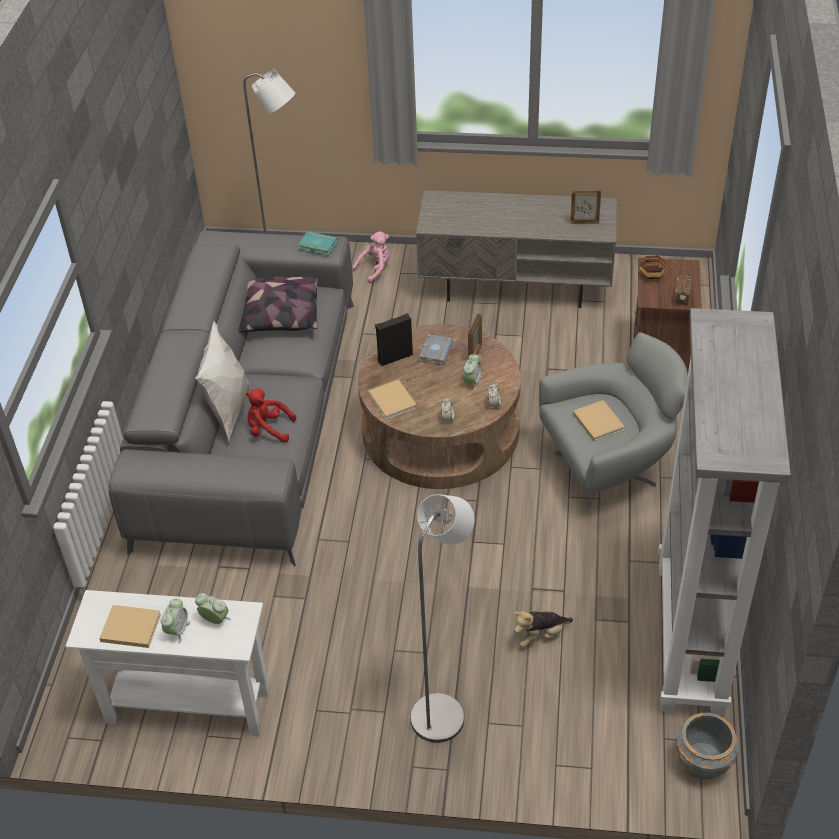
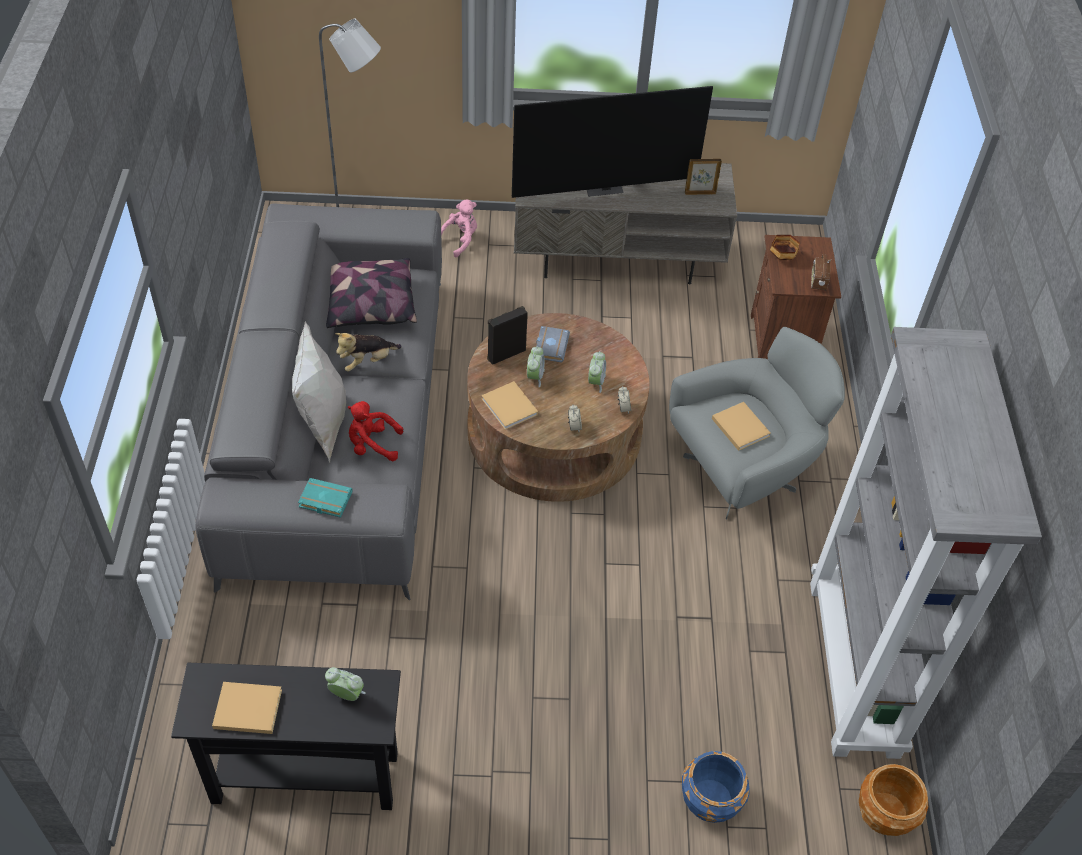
camera: 10 degrees left, 5 degrees up
(177, 630) = (304, 710): alarm clock -> alarm clock (535, 377)
(188, 706) = (305, 777): white console table -> black console table
(316, 246) = (406, 223): turquoise book -> turquoise book (324, 500)
(443, 710) = (595, 767): grey floor lamp -> none
(475, 354) = (595, 348): picture frame -> none
(497, 217) = (603, 186): none -> television
(540, 635) = (692, 672): plush toy -> plush toy (367, 361)
(542, 743) = (709, 801): none -> blue planter
(703, 762) = (884, 814): grey planter -> brown planter

